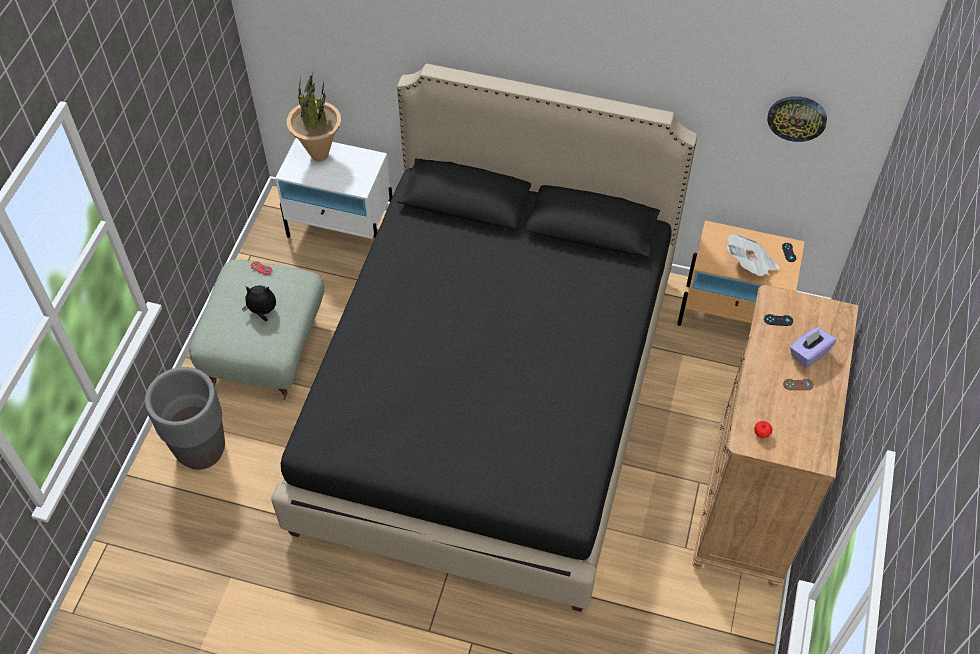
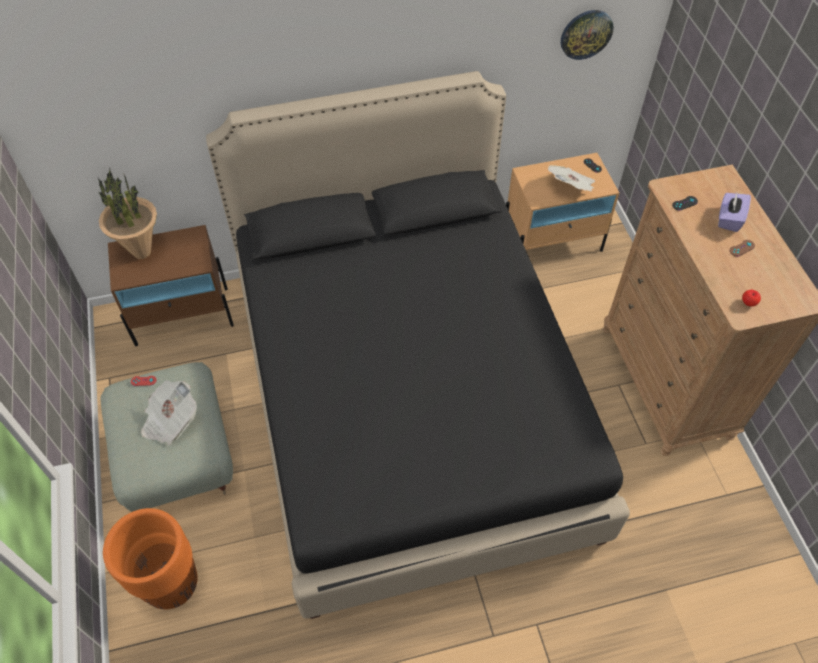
camera: 30 degrees left, 0 degrees up
(201, 450) = (172, 584): grey planter -> orange planter
(262, 311) = (171, 421): plush toy -> newspaper
(341, 229) = (183, 316): white nightstand -> brown nightstand

